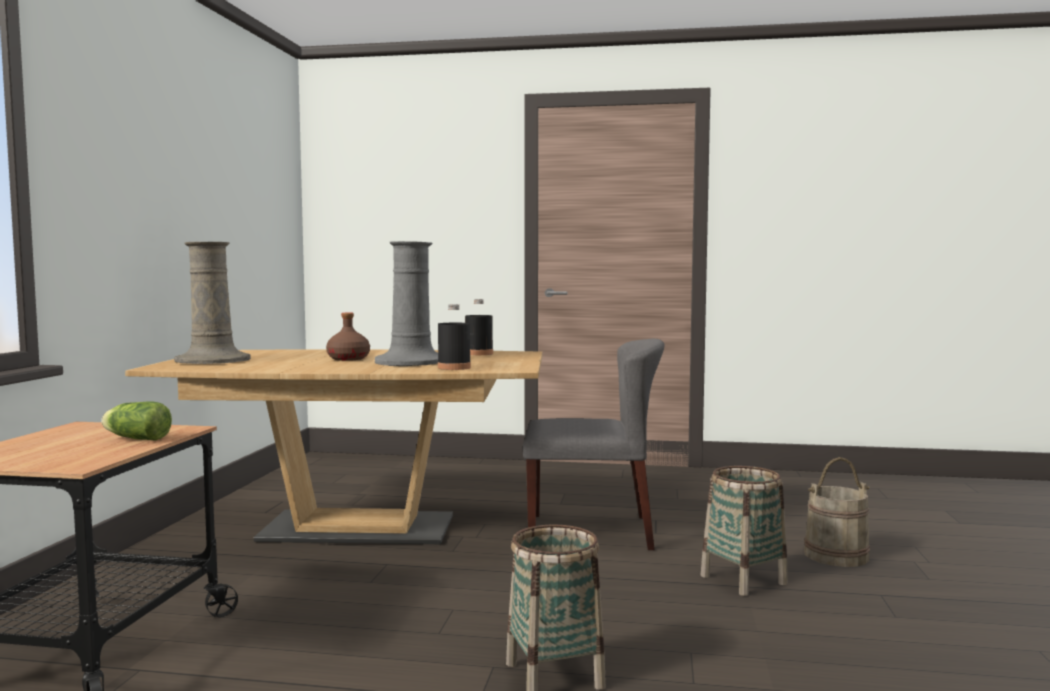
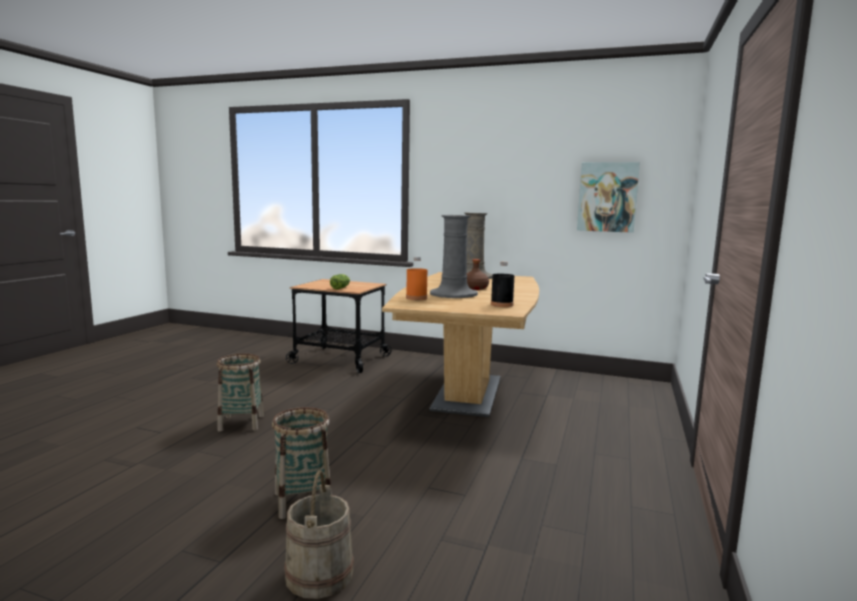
camera: 100 degrees right, 5 degrees up
(258, 222) = (607, 197): none -> picture
(454, 367) = (416, 298): black bottle -> orange bottle
(591, 531) = (441, 460): grey chair -> none

